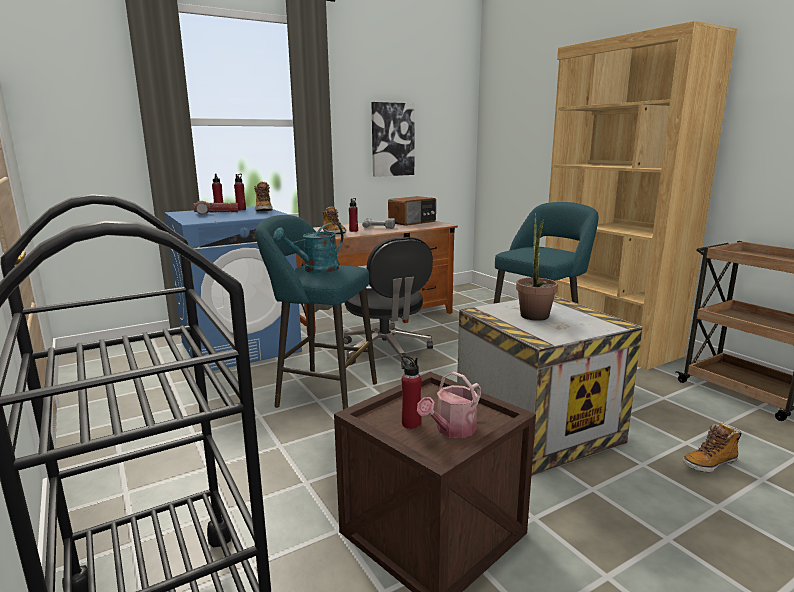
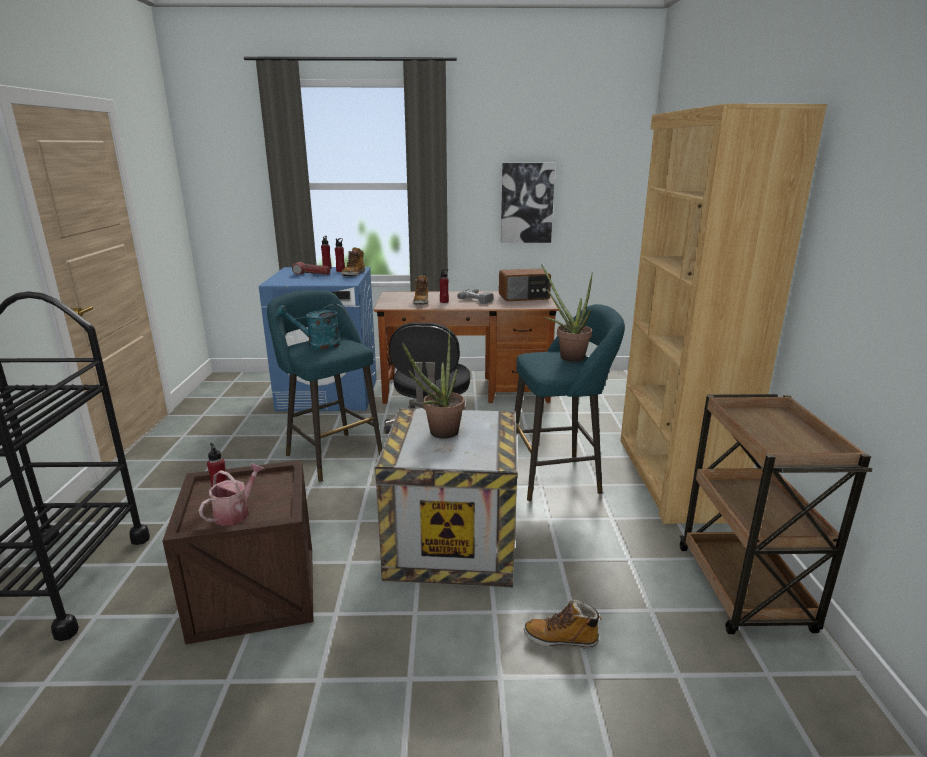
camera: 30 degrees right, 5 degrees up
(452, 430) = (236, 512): watering can -> watering can turned 135 degrees clockwise
(541, 248) = (567, 356): none -> potted plant

